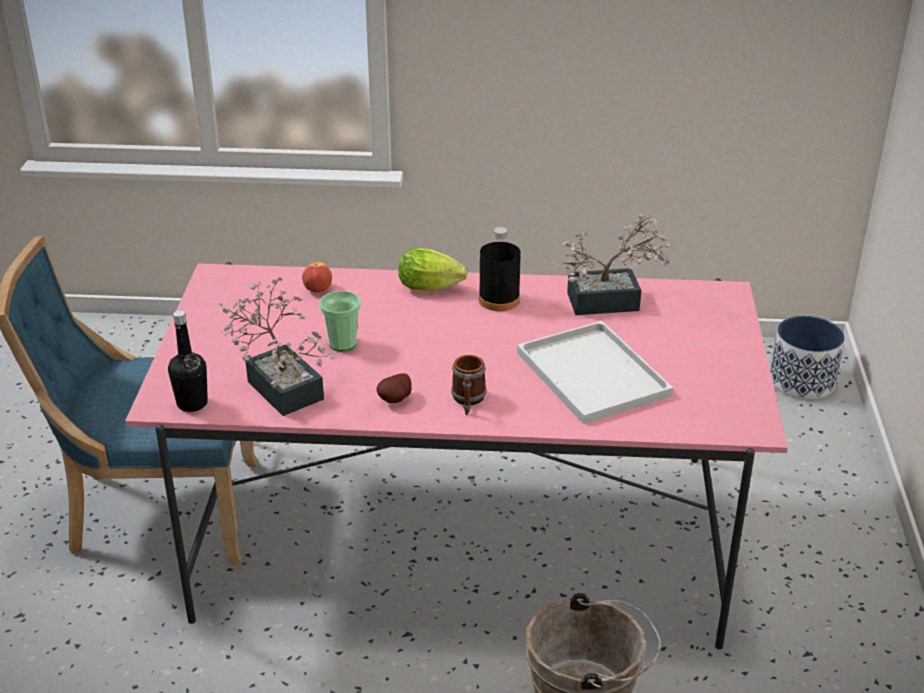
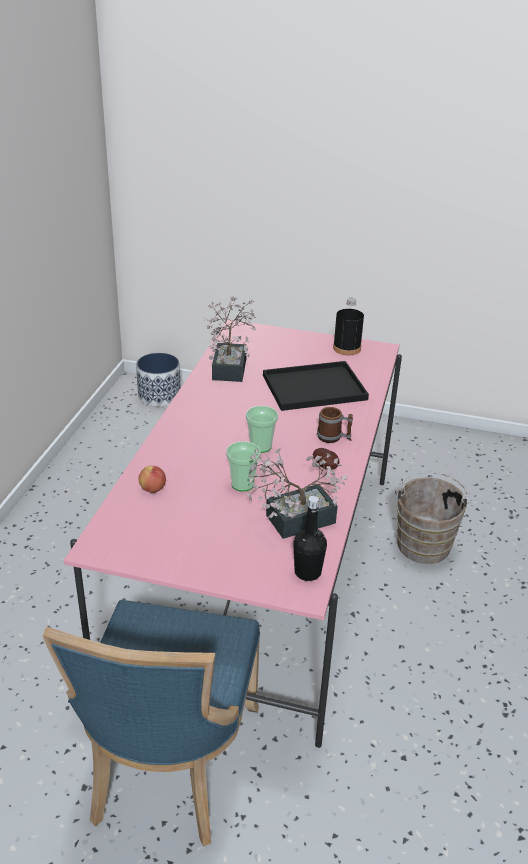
camera: 80 degrees left, 0 degrees up
(425, 347) = (260, 446): none -> cup
(433, 288) = (178, 432): lettuce -> none
(499, 300) = (209, 407): black bottle -> black bottle (346, 348)
(595, 375) = (315, 387): white tray -> black tray

